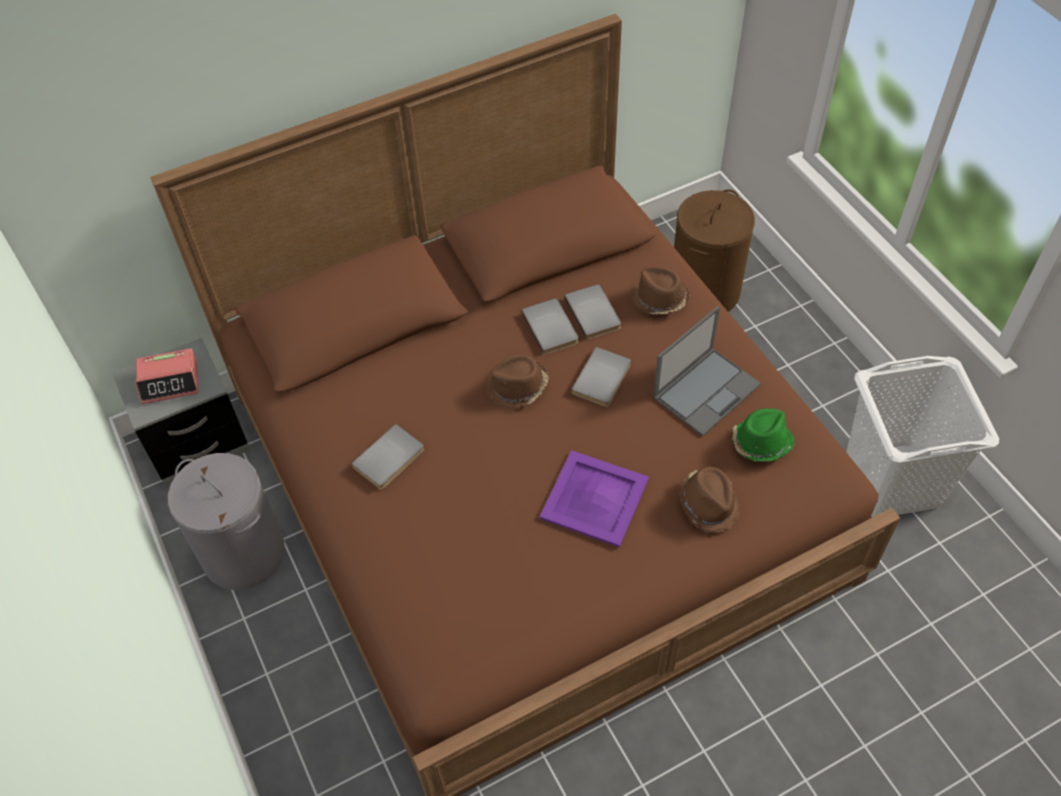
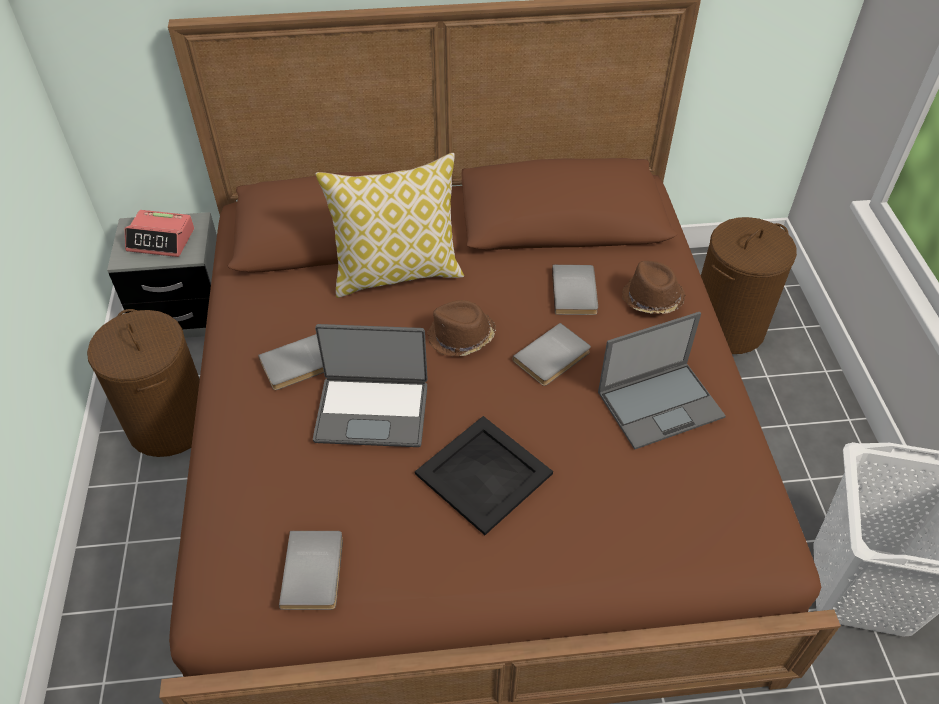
camera: 20 degrees right, 5 degrees down
(244, 554) = (170, 424): grey laundry basket -> brown laundry basket
(430, 345) = (397, 272): none -> pillow
(476, 478) = (372, 411): none -> laptop
(552, 327) = (525, 292): grey book -> grey book (315, 571)
(595, 498) = (485, 474): purple tray -> black tray
(709, 504) = (608, 524): brown hat -> none
(760, 443) = (698, 479): green hat -> none

